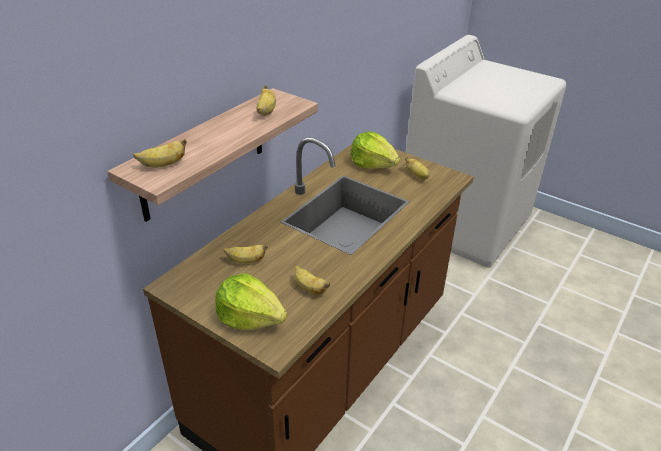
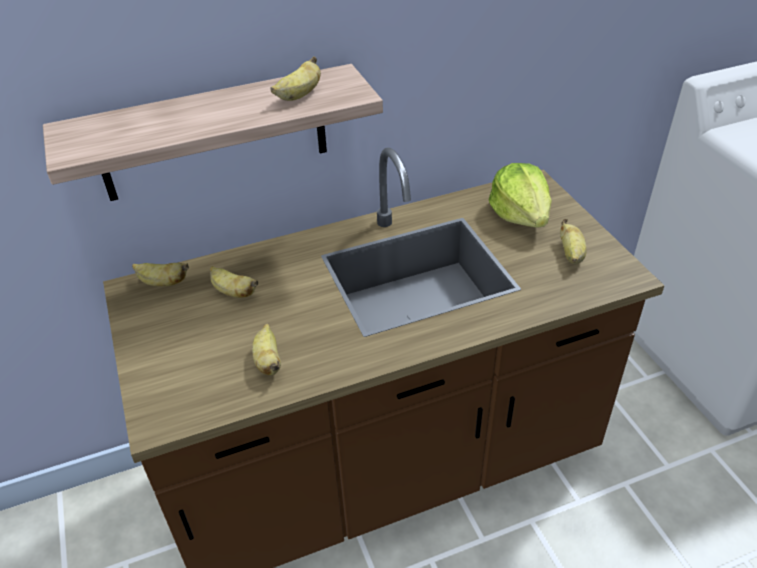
camera: 35 degrees right, 5 degrees up
(163, 165) = (100, 134): banana -> banana (162, 283)
(250, 317) = (168, 368): lettuce -> none

